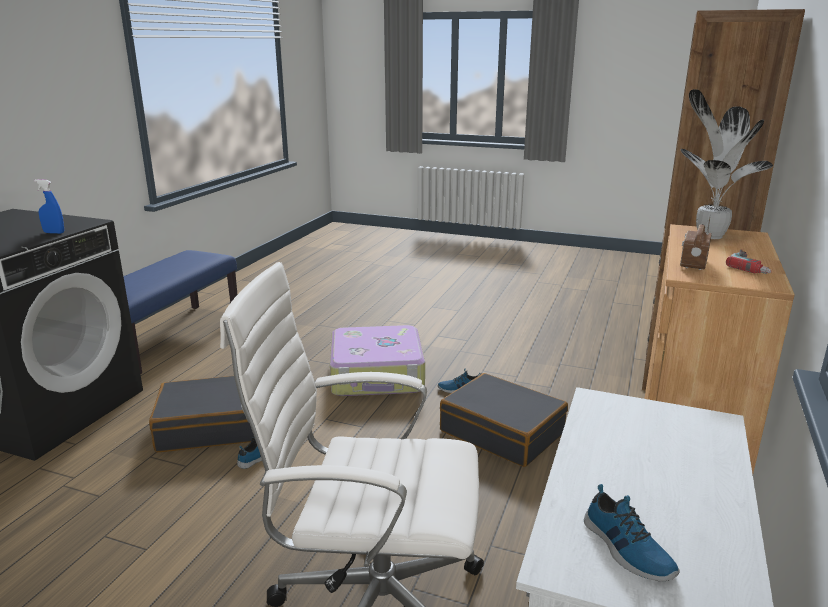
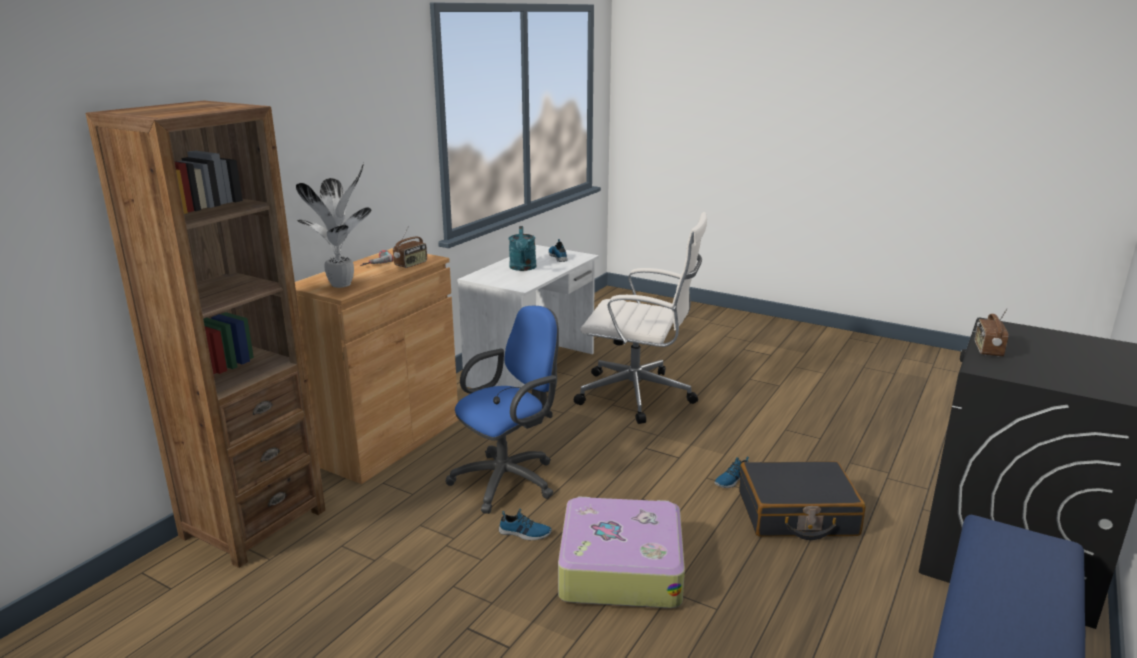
camera: 170 degrees left, 0 degrees up
(54, 233) = (987, 350): blue spray bottle -> radio
(502, 432) = (509, 479): black suitcase -> blue office chair
(659, 470) = (523, 268): none -> turquoise watering can

